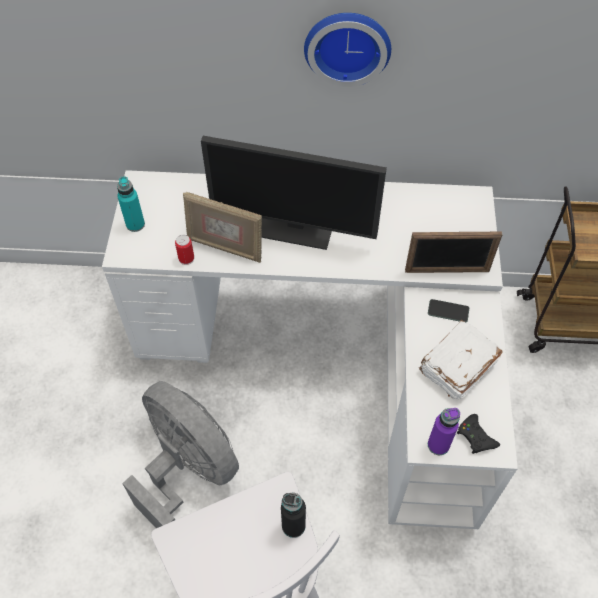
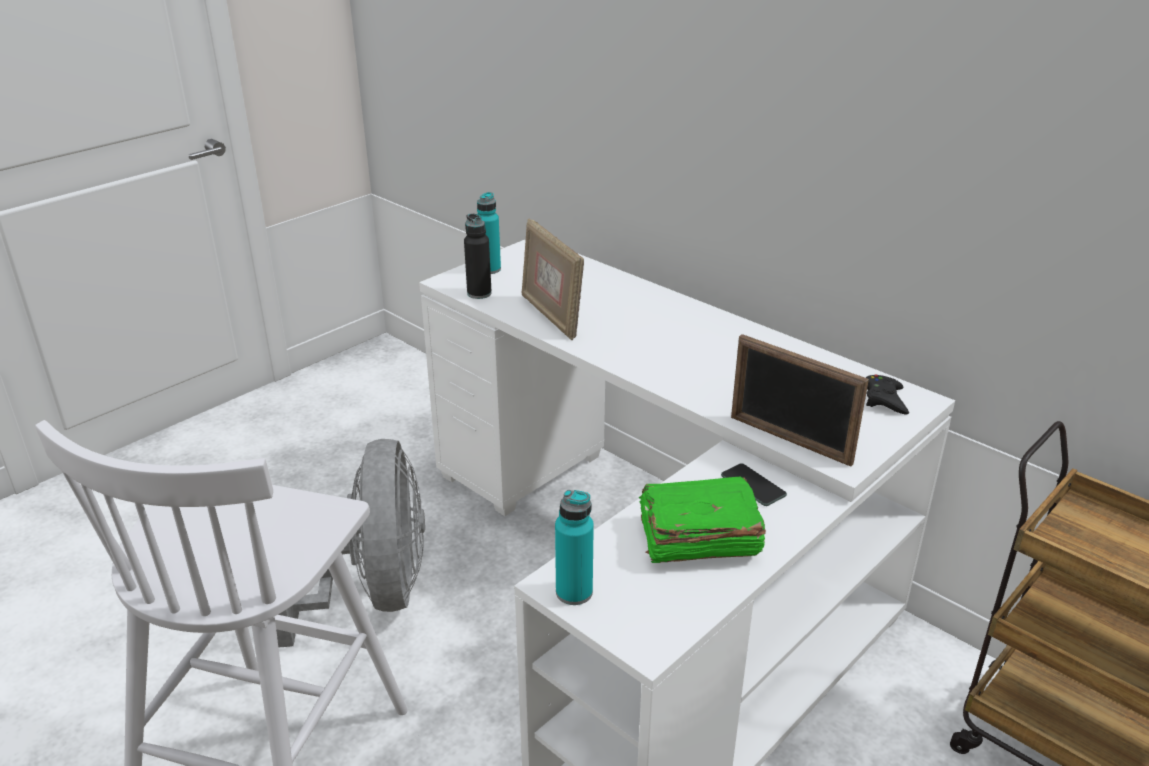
camera: 40 degrees right, 25 degrees down
(186, 259) = (502, 308): can -> none
(293, 526) = (306, 548): black bottle -> black bottle (479, 293)
(296, 226) = (650, 332): monitor -> none
(347, 45) = (779, 93): wall clock -> none
(438, 445) = (574, 592): purple bottle -> turquoise bottle
(456, 367) = (697, 538): white book -> green book
(476, 437) = (635, 614): black game controller -> black game controller (884, 399)

